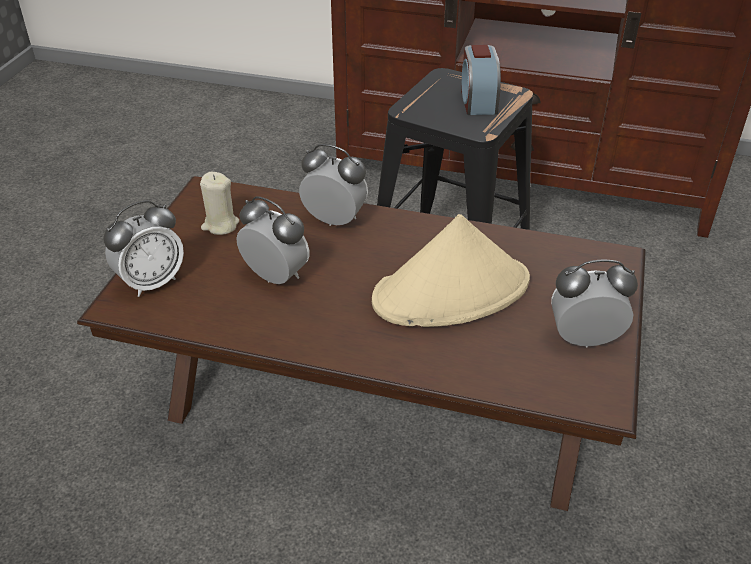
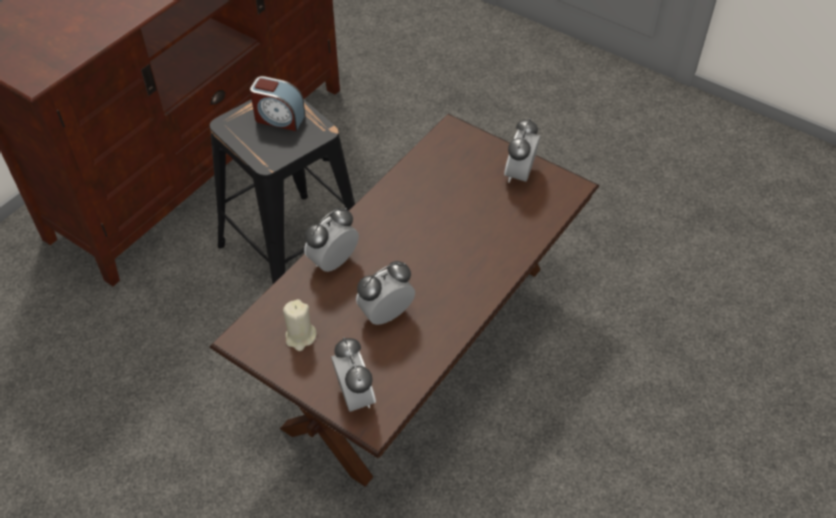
camera: 70 degrees left, 10 degrees up
(452, 291) = (448, 221): beige hat -> none

